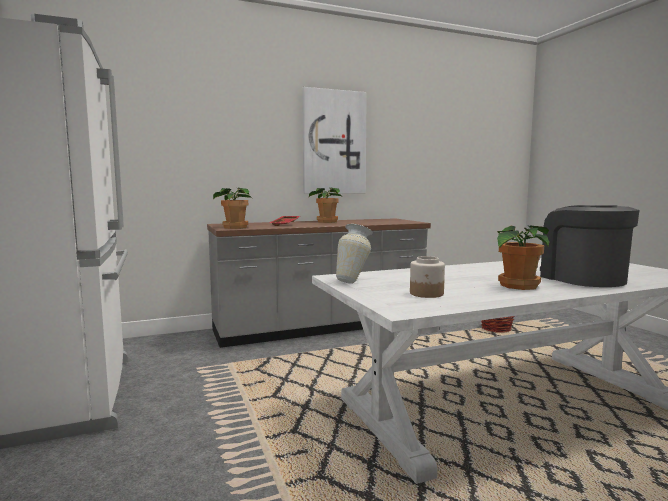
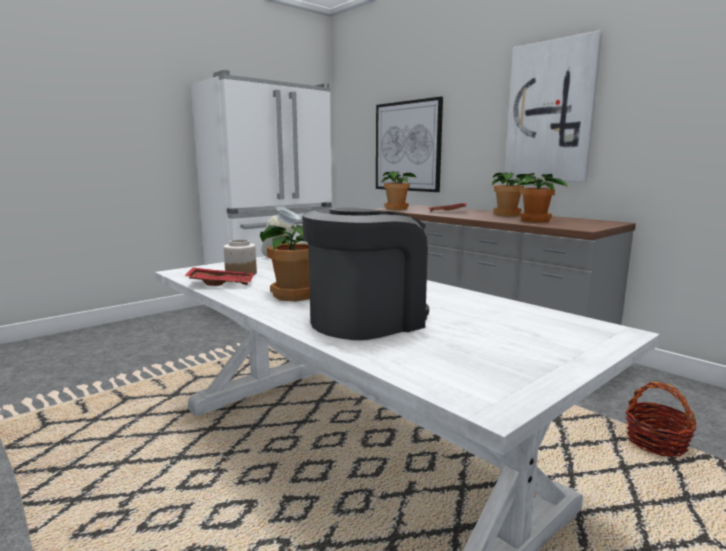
camera: 70 degrees right, 5 degrees up
(180, 161) = (407, 146): none -> picture
(371, 222) = (535, 221): none -> potted plant
(471, 299) = (221, 283): none -> red tray

